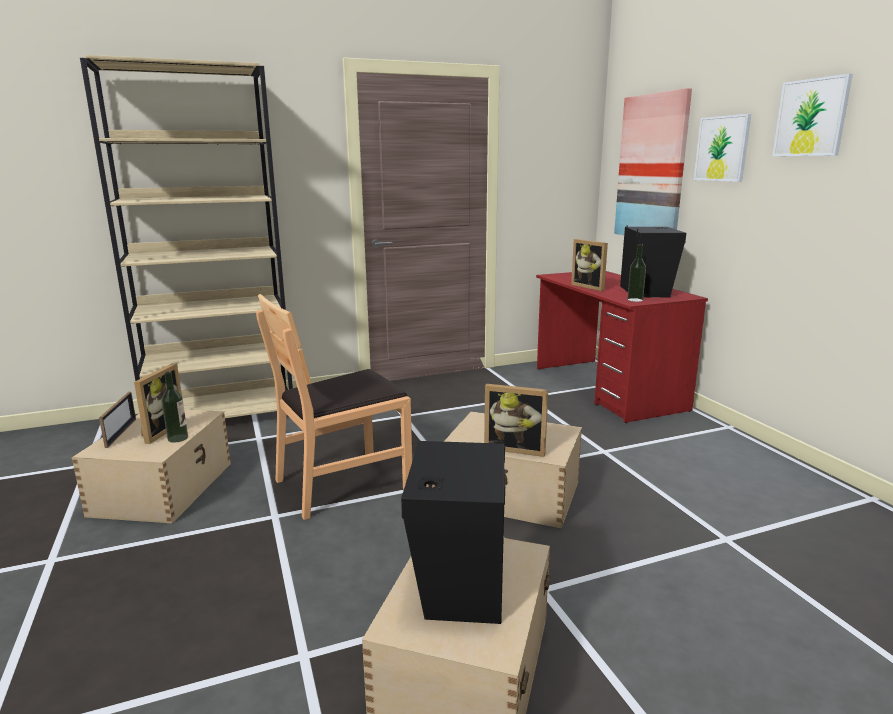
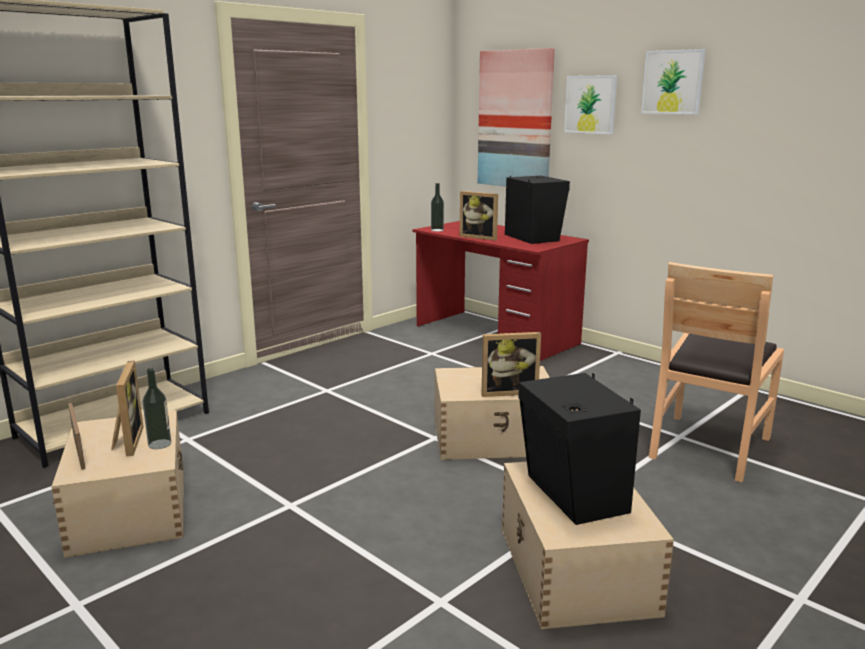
camera: 25 degrees left, 0 degrees up
(342, 483) = (329, 462): brown chair -> brown chair (708, 446)
(635, 300) = (534, 246): bottle -> bottle (437, 230)

